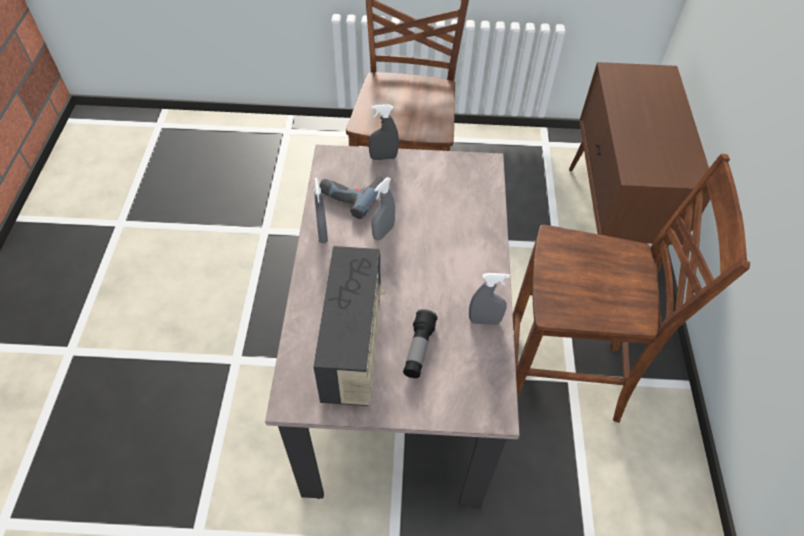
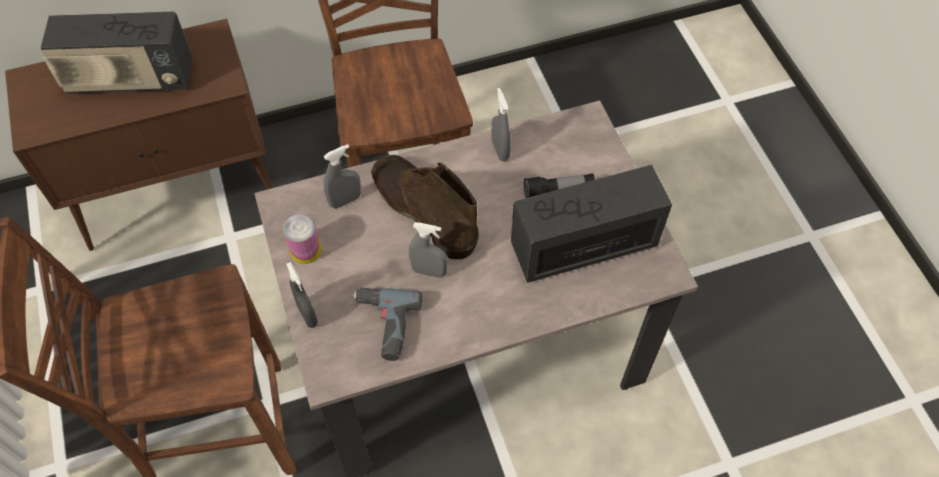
camera: 110 degrees left, 5 degrees up
(322, 233) = (458, 331): grey spray bottle -> grey spray bottle (345, 200)
(438, 168) = (305, 250): none -> can
(442, 245) = (423, 210): none -> brown boot
(652, 123) = (130, 79): none -> radio

